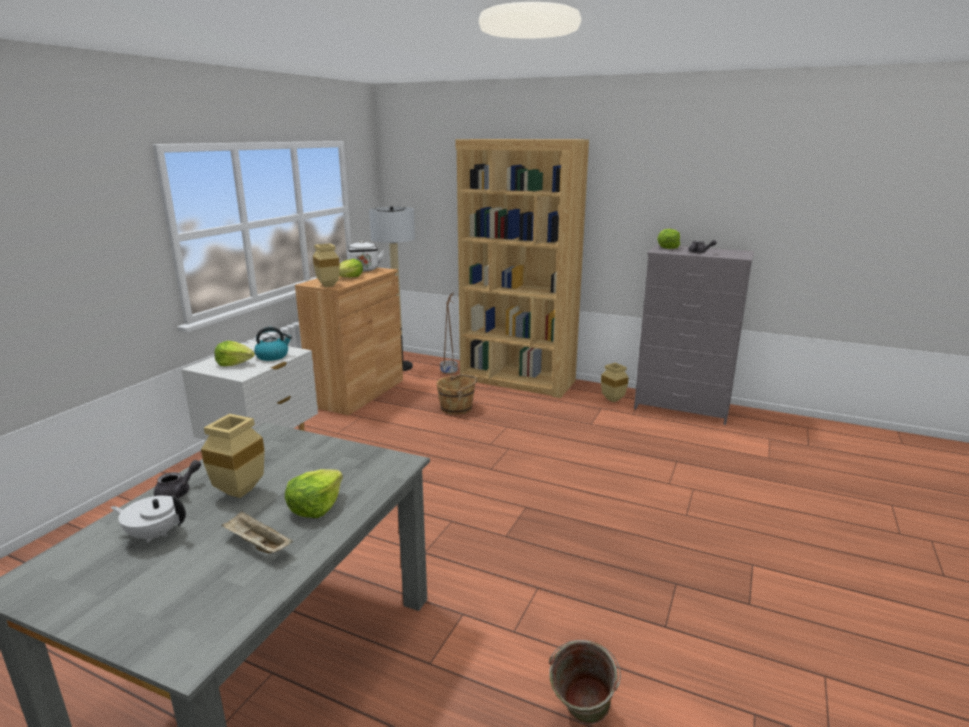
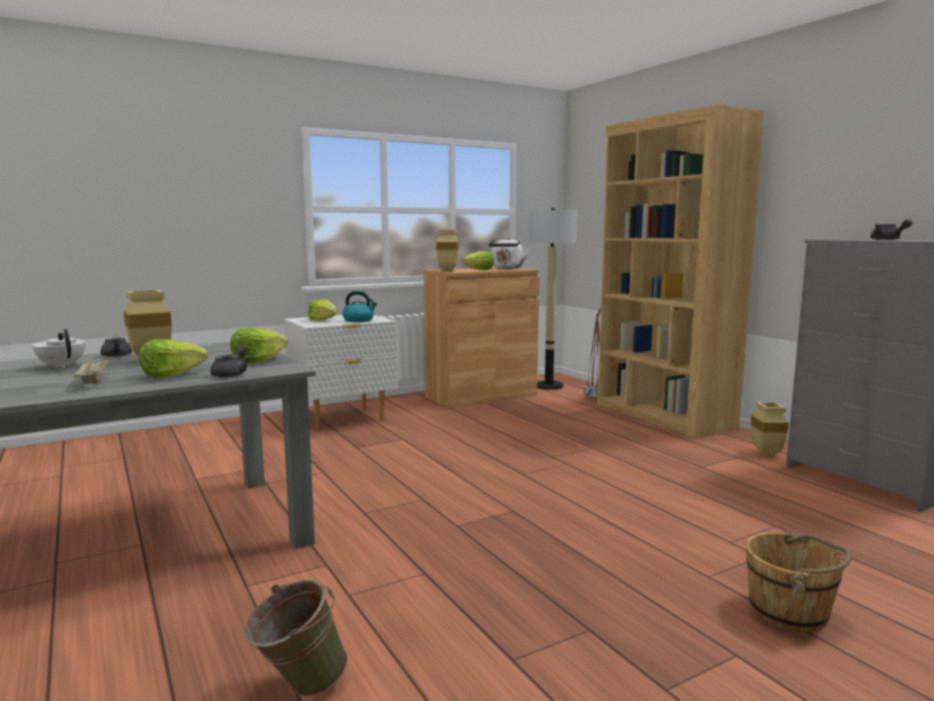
camera: 35 degrees right, 10 degrees down
(370, 486) = (232, 374): none -> grey teapot
(457, 408) = (560, 423): brown bucket -> brown bucket (790, 611)
(667, 247) = (851, 239): lettuce -> lettuce (257, 360)

